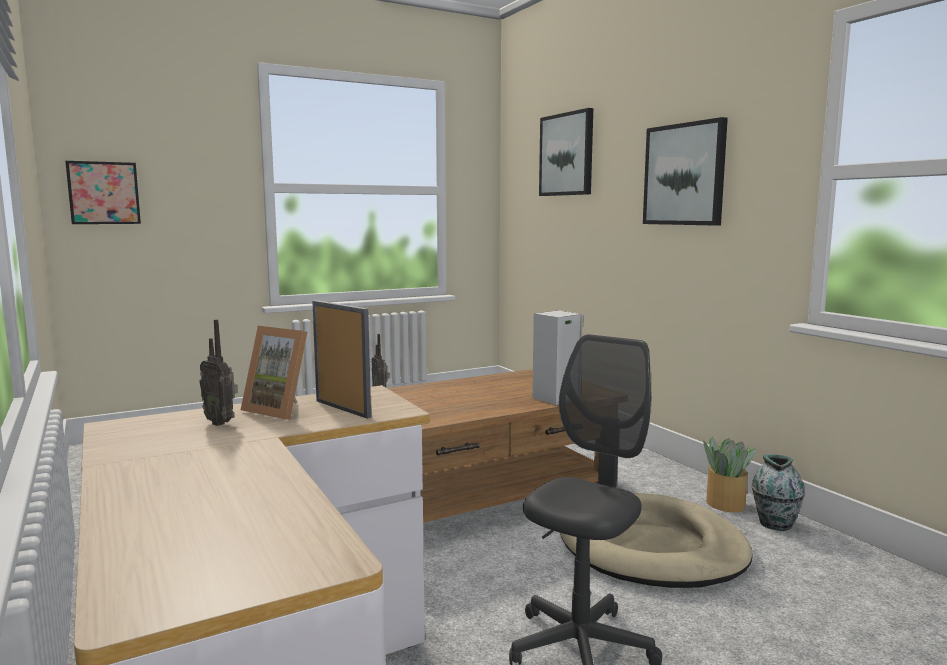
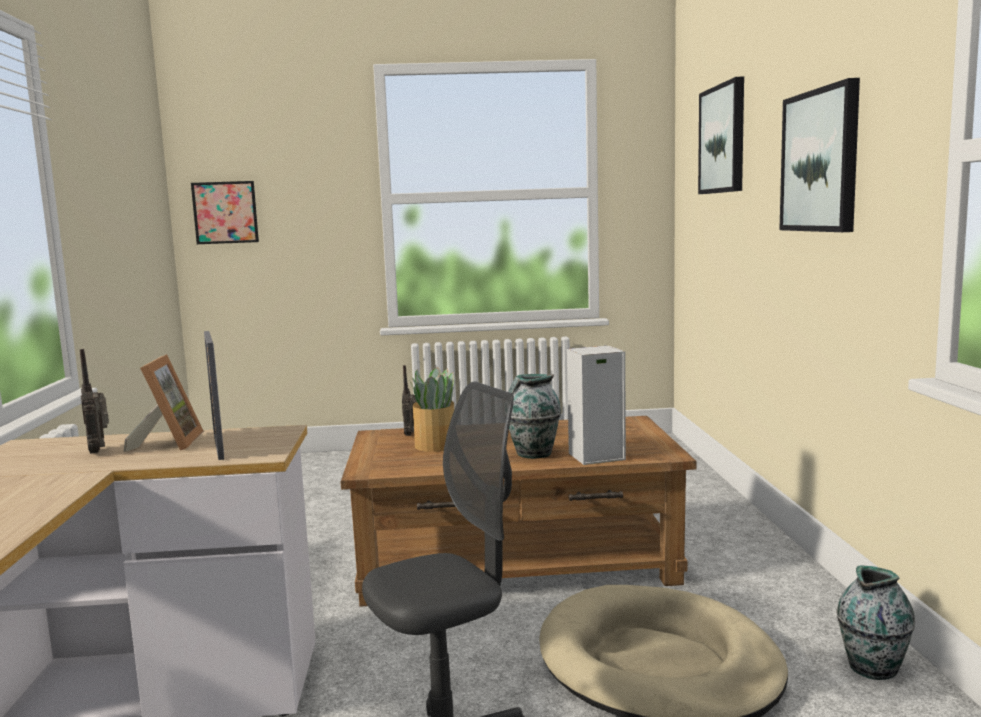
camera: 25 degrees right, 0 degrees up
(281, 410) = (168, 443): picture frame -> picture frame turned 150 degrees counterclockwise
(505, 401) = (533, 454): none -> vase
(725, 503) = (824, 626): potted plant -> potted plant (435, 444)

